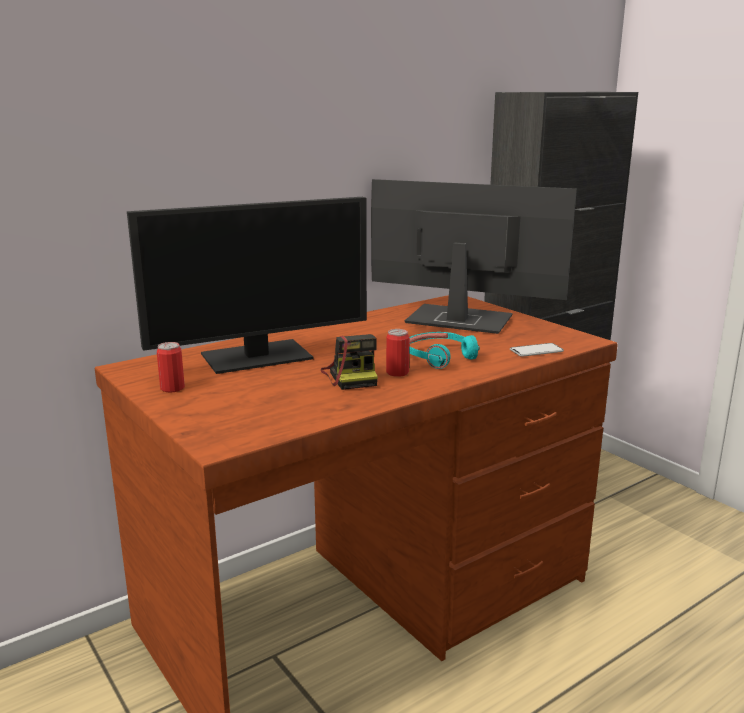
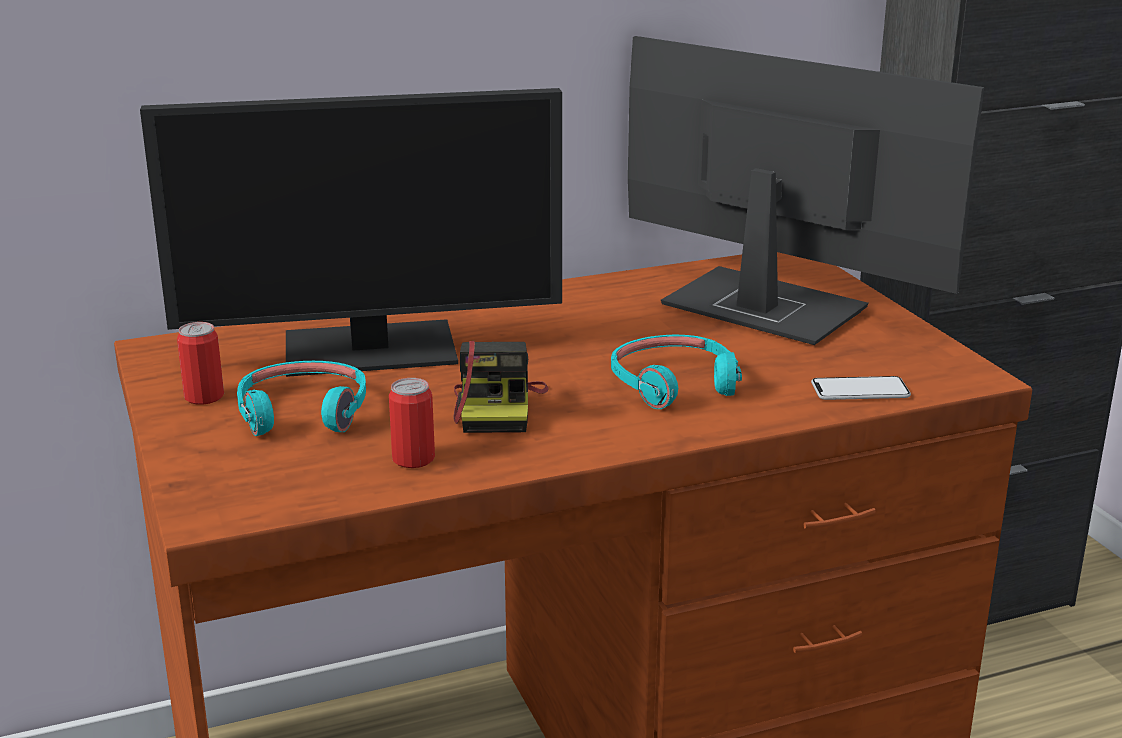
camera: 15 degrees right, 5 degrees up
(239, 390) = (303, 412): none -> turquoise headphones
(397, 373) = (579, 409): can -> can (413, 459)

